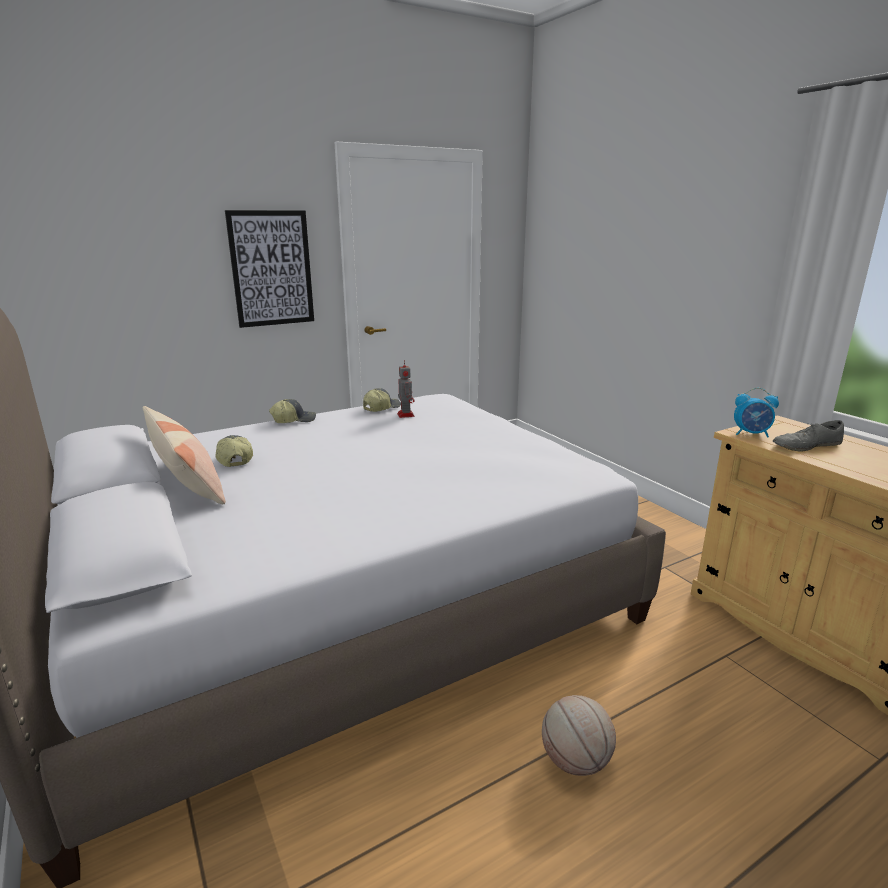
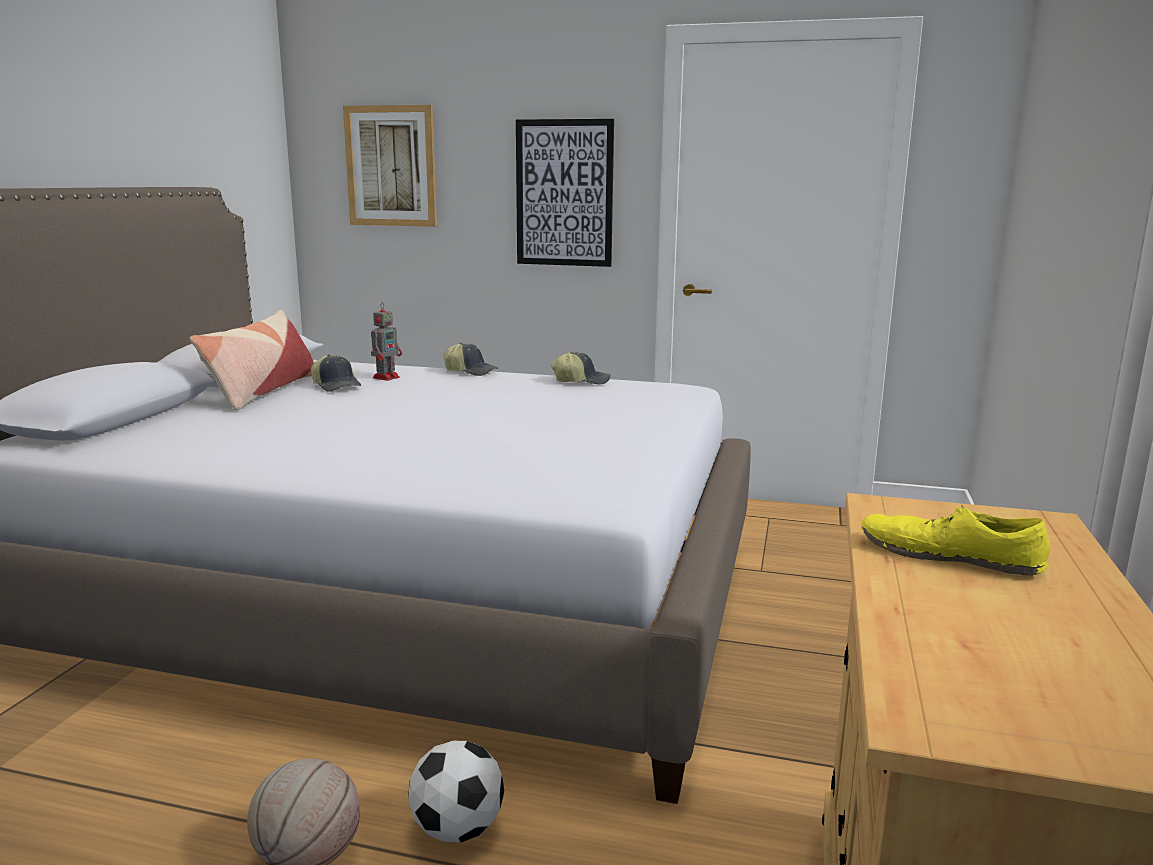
camera: 45 degrees right, 5 degrees down
(101, 253) = (391, 166): none -> picture
(234, 459) = (337, 386): cap -> cap turned 120 degrees clockwise
(405, 414) = (586, 392): toy robot -> toy robot (387, 377)
(600, 694) = (457, 829): none -> football
(751, 434) = (901, 513): alarm clock -> none
(806, 446) = (948, 556): grey shoe -> yellow shoe

